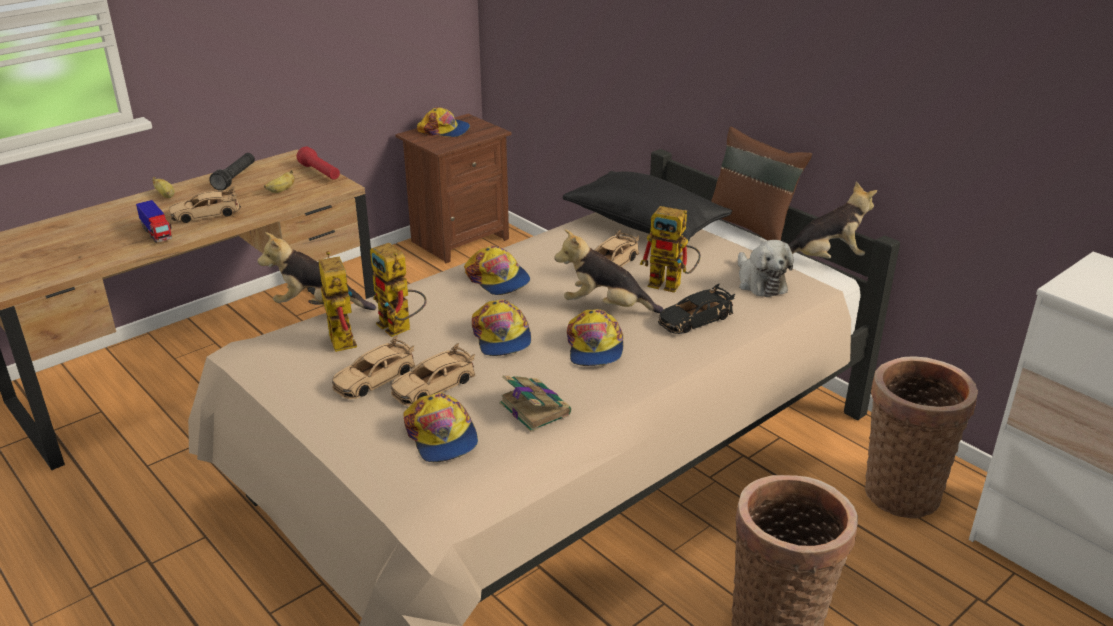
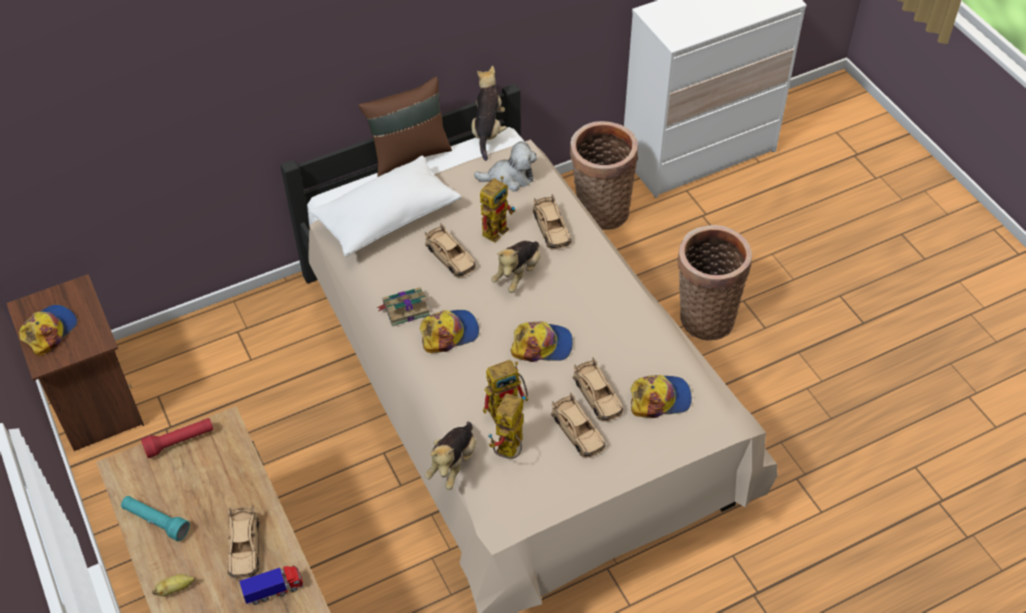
camera: 75 degrees left, 20 degrees up
(235, 178) = (156, 521): black flashlight -> turquoise flashlight
(281, 190) = (211, 478): banana -> none
(337, 338) = (509, 452): toy robot -> toy robot turned 60 degrees counterclockwise
(534, 408) = (639, 342): book -> book (405, 309)
(594, 347) = (573, 293): cap -> none
(645, 225) = (387, 218): black pillow -> white pillow
(695, 319) = (551, 228): black toy car -> beige toy car

